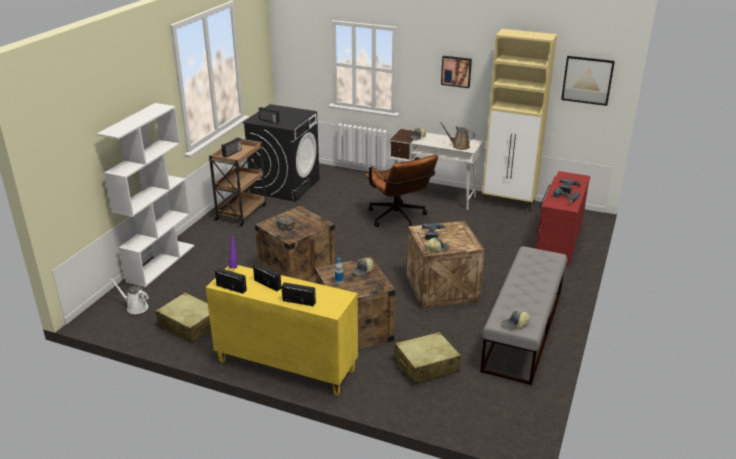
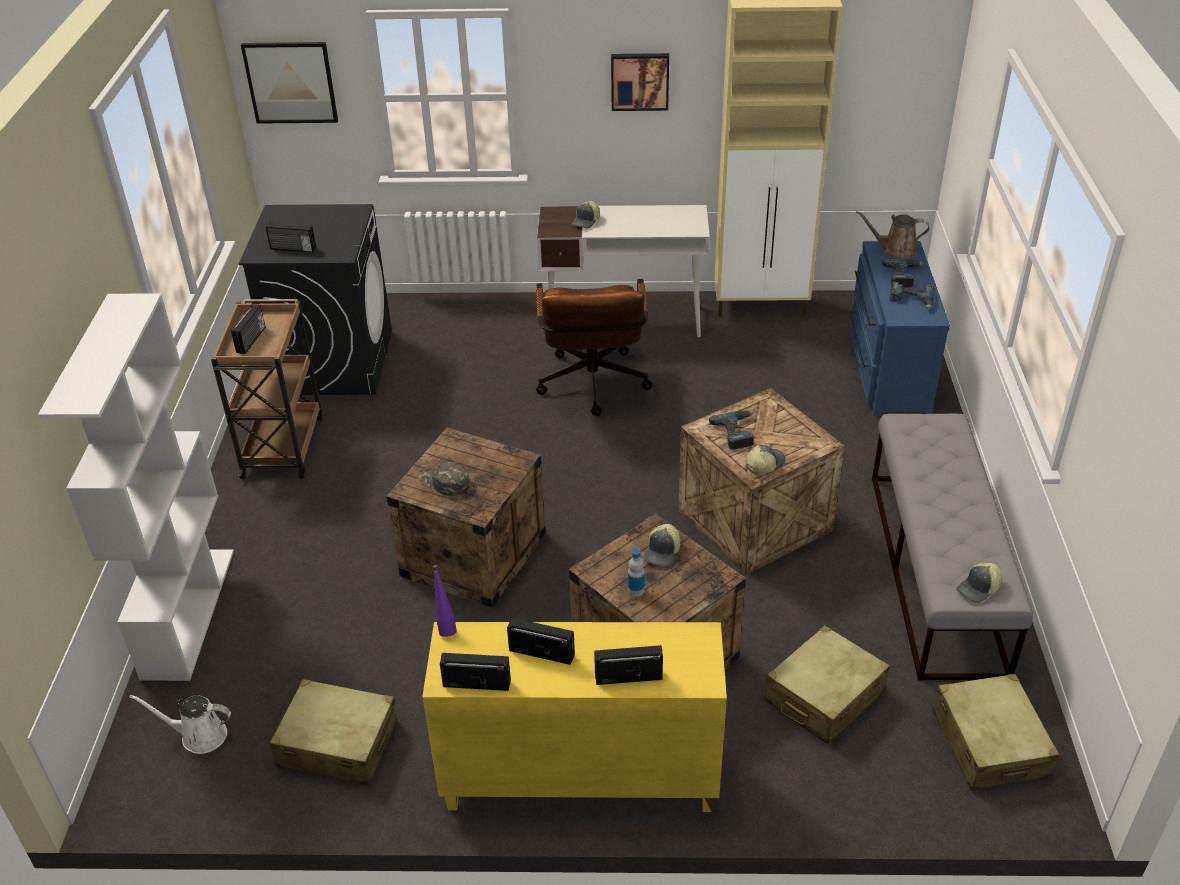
camera: 20 degrees left, 10 degrees up
(399, 219) = (593, 388): brown office chair -> brown office chair turned 45 degrees clockwise
(459, 146) = (673, 226): brown watering can -> brown watering can (895, 250)
(499, 407) = (989, 743): none -> beige suitcase
(557, 242) = (885, 370): red dresser -> blue dresser
(587, 80) = (891, 66): picture -> picture (290, 82)

